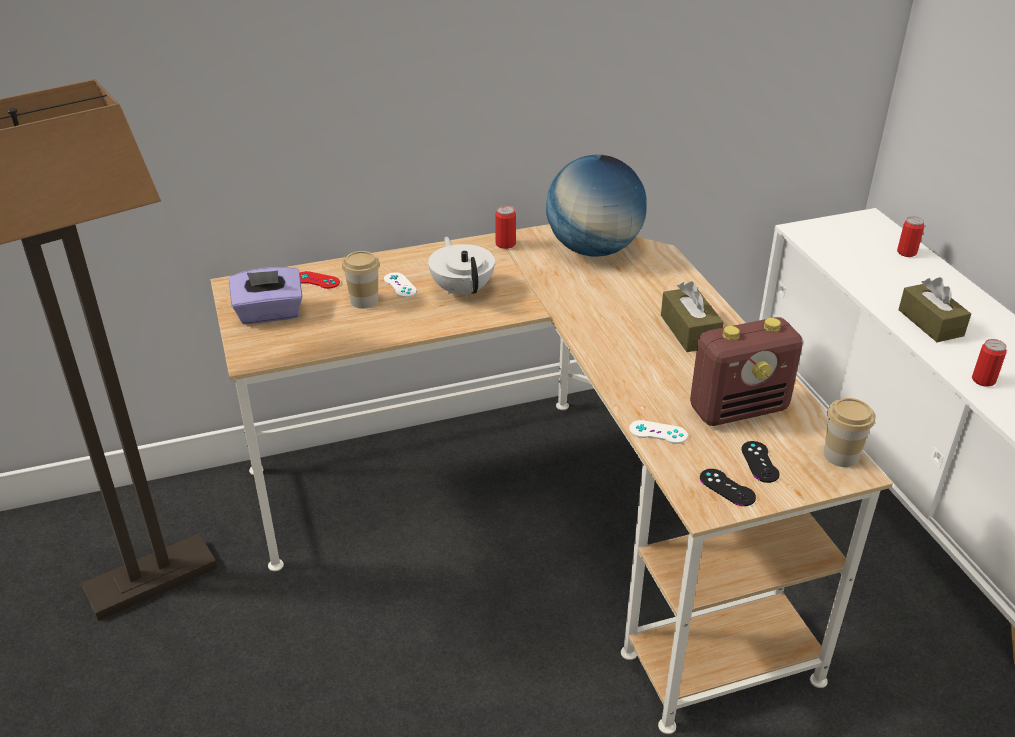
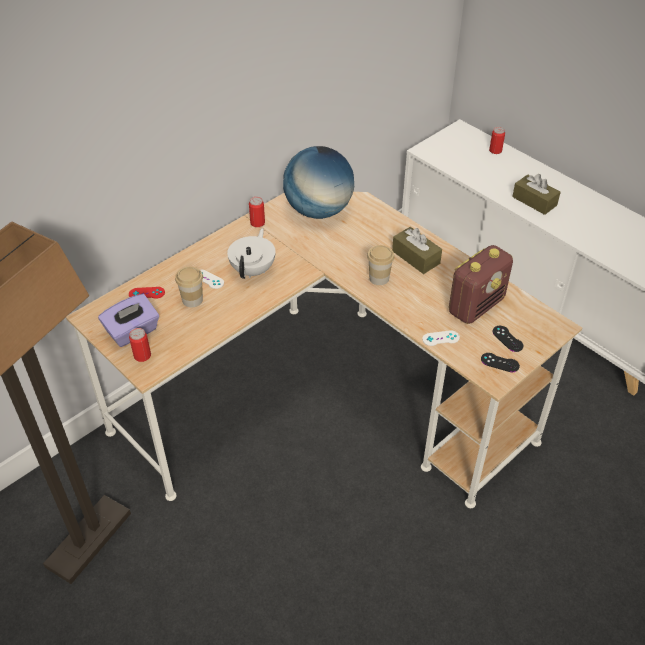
camera: 25 degrees left, 10 degrees up
(462, 289) = (253, 270): white teapot -> white teapot turned 60 degrees clockwise
(841, 455) = (547, 319): cup -> cup (379, 278)
(983, 380) = (581, 234): can -> can (142, 355)

